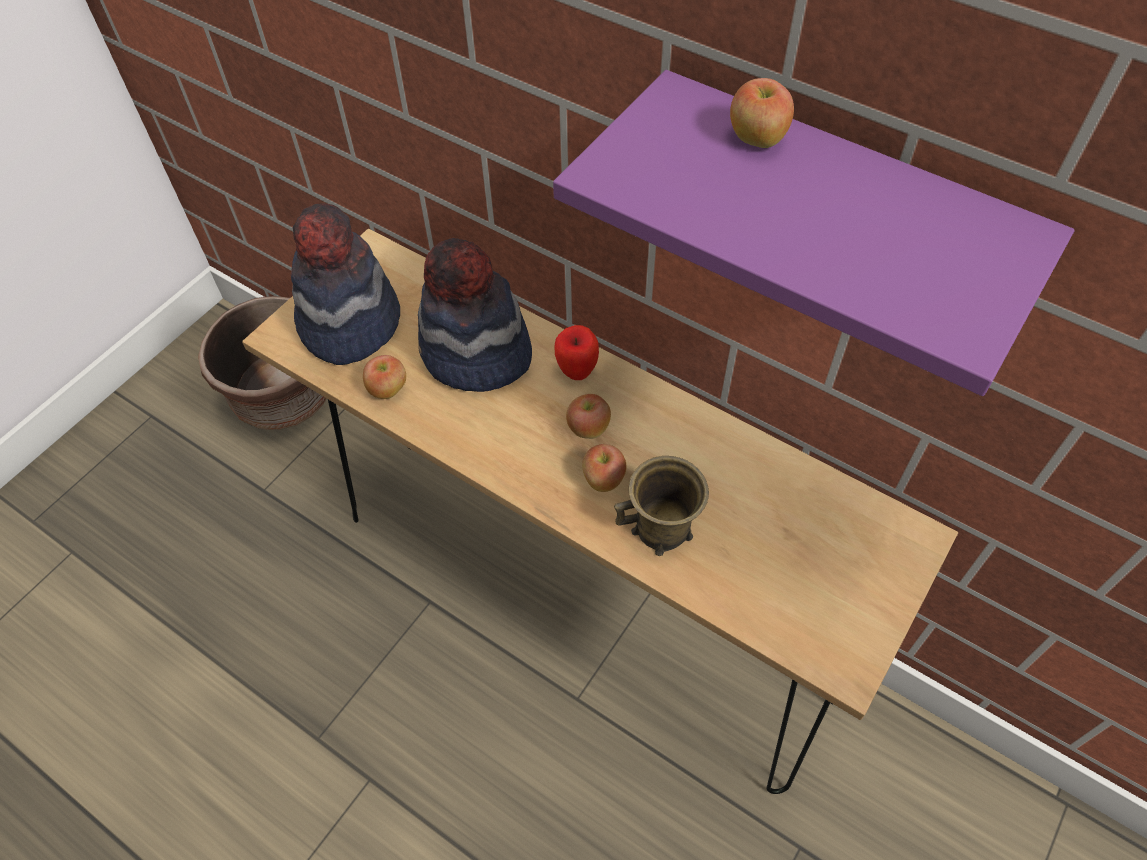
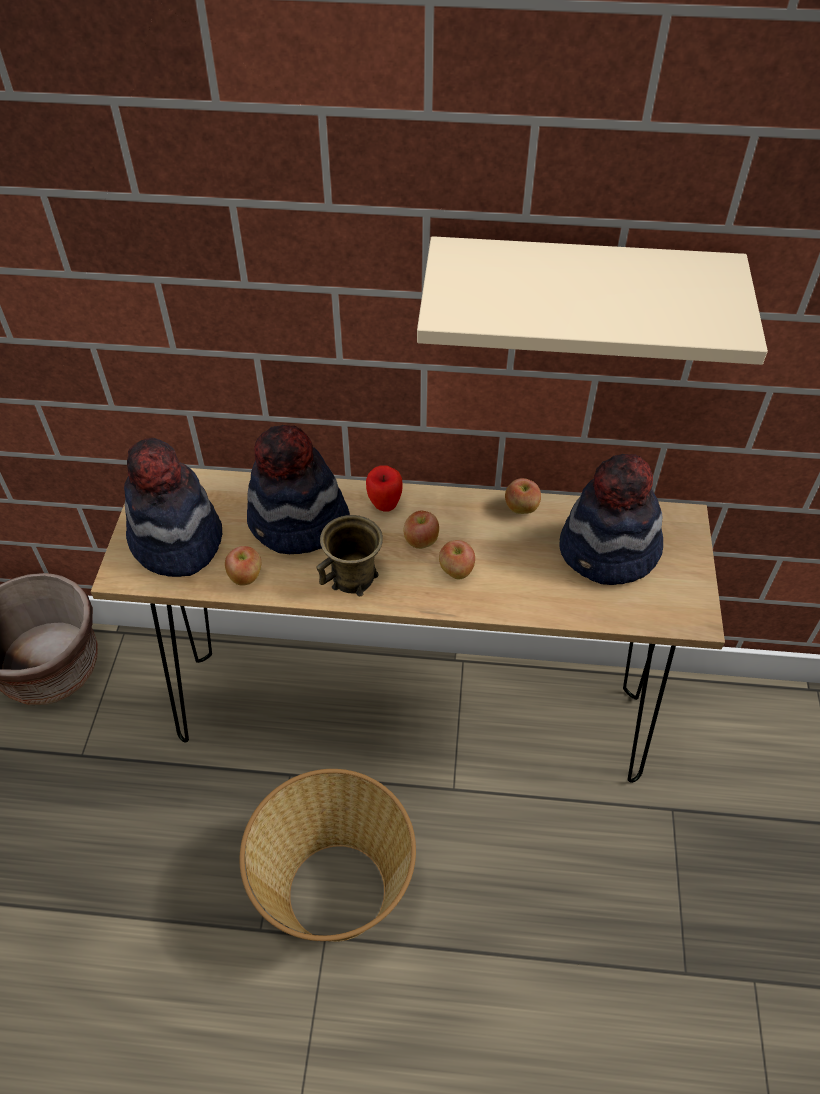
camera: 30 degrees left, 5 degrees down
(403, 741) = (335, 893): none -> basket
(662, 529) = (520, 586): brown mug -> brown mug (354, 578)
(756, 139) = (527, 261): apple -> apple (521, 509)
(793, 537) = (608, 552): none -> hat
(836, 208) = (578, 296): purple shelf -> beige shelf

